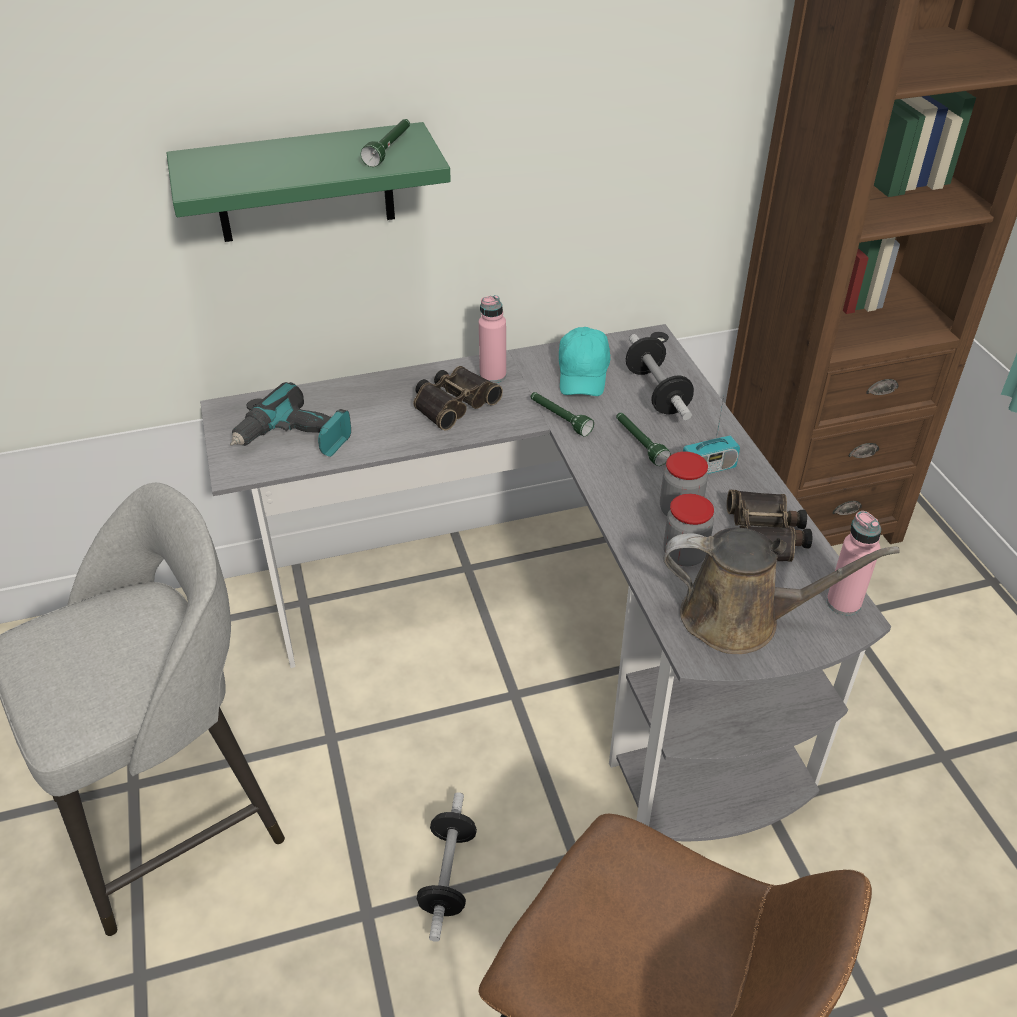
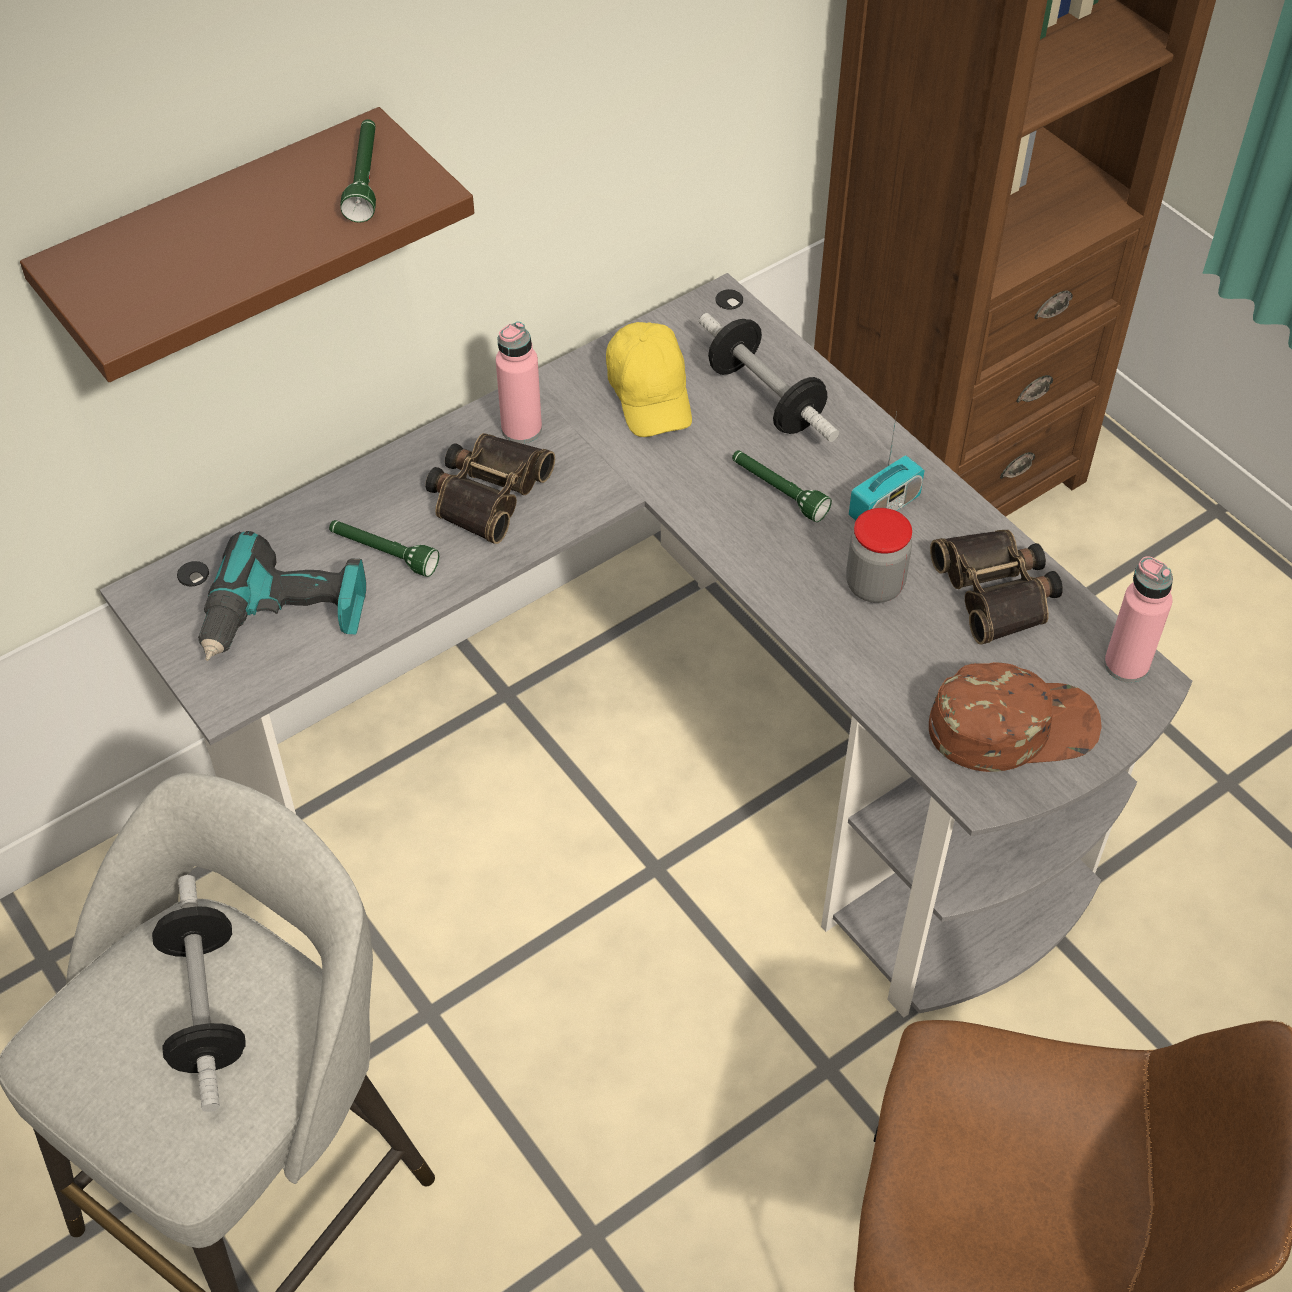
camera: 20 degrees left, 10 degrees up
(304, 183) = (220, 242): green shelf -> brown shelf
(448, 875) = (676, 1148): dumbbell -> dumbbell (205, 1007)
(559, 419) = (650, 479): green flashlight -> green flashlight (383, 553)
(583, 375) = (650, 394): turquoise cap -> yellow cap
(684, 554) = (907, 651): jar -> none
(740, 619) = (1012, 725): brown watering can -> brown cap

